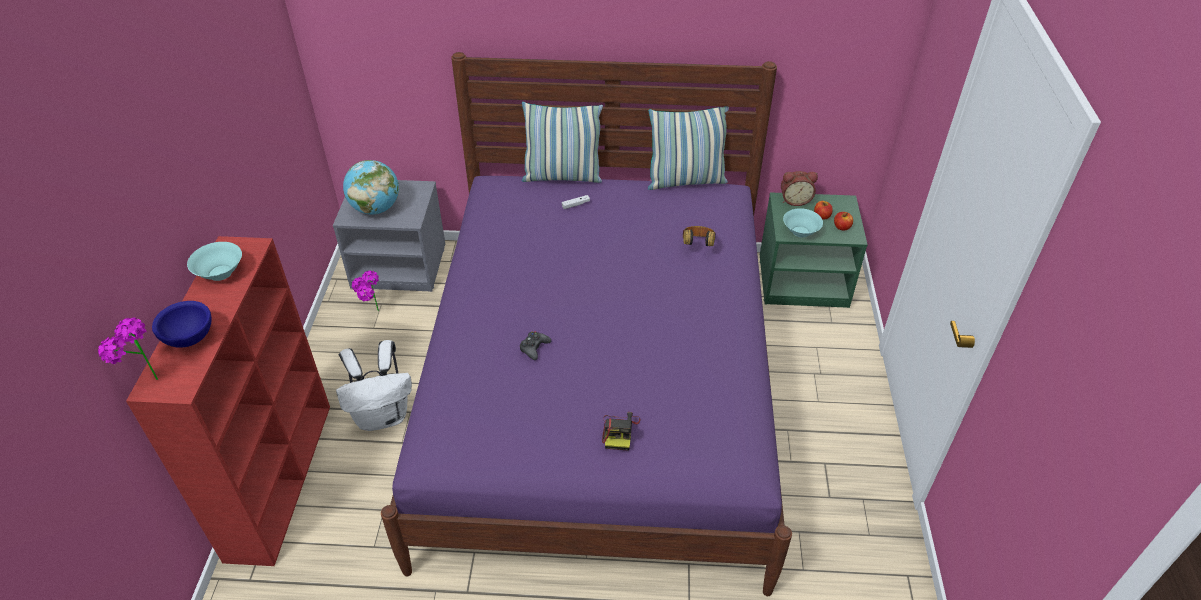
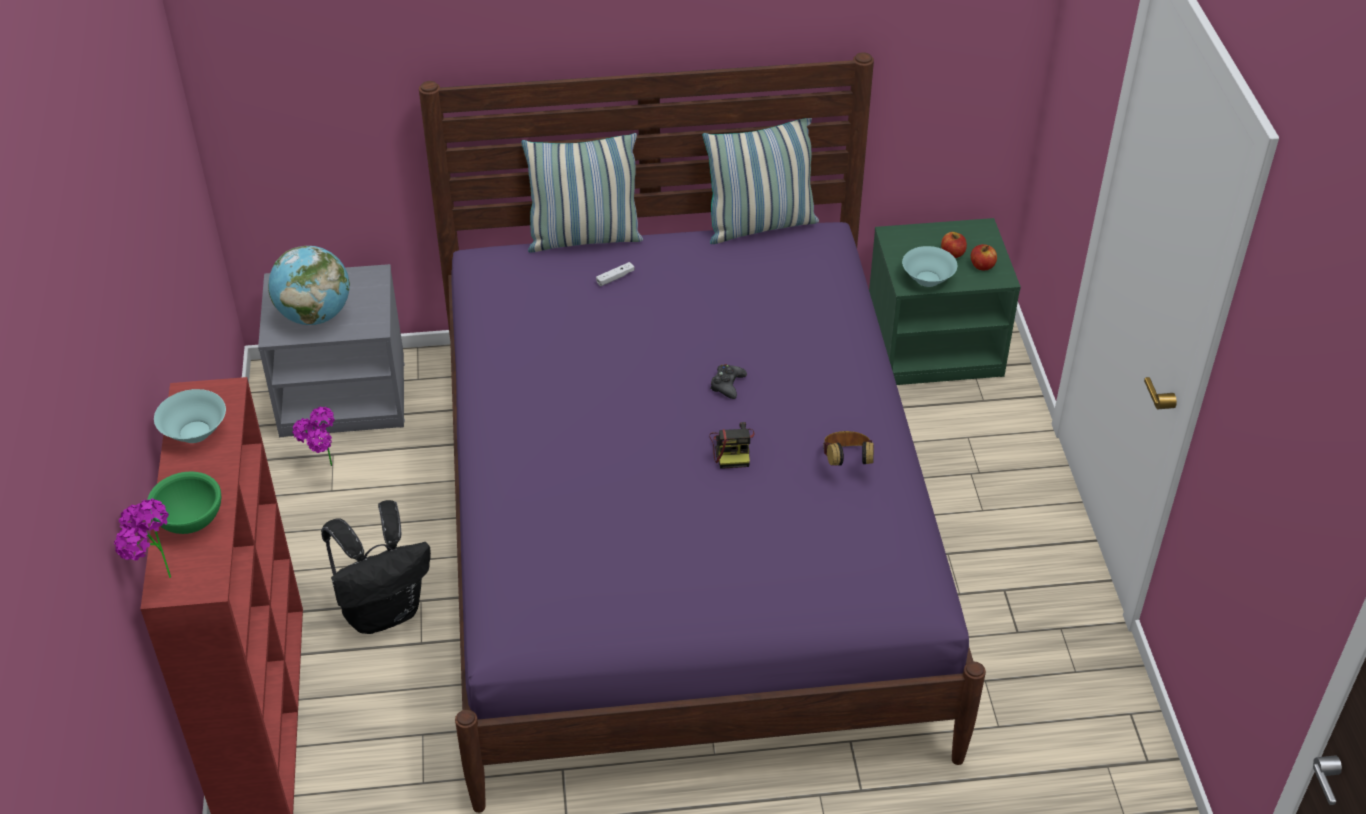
camera: 10 degrees left, 0 degrees up
(189, 338) = (190, 522): blue bowl -> green bowl
(383, 416) = (384, 611): white backpack -> black backpack
(534, 348) = (612, 482): black game controller -> black game controller (727, 385)
(619, 431) = (750, 573): camera -> camera (732, 448)
(697, 246) = (797, 316): headphones -> headphones (846, 462)
(795, 200) = (912, 234): alarm clock -> none

